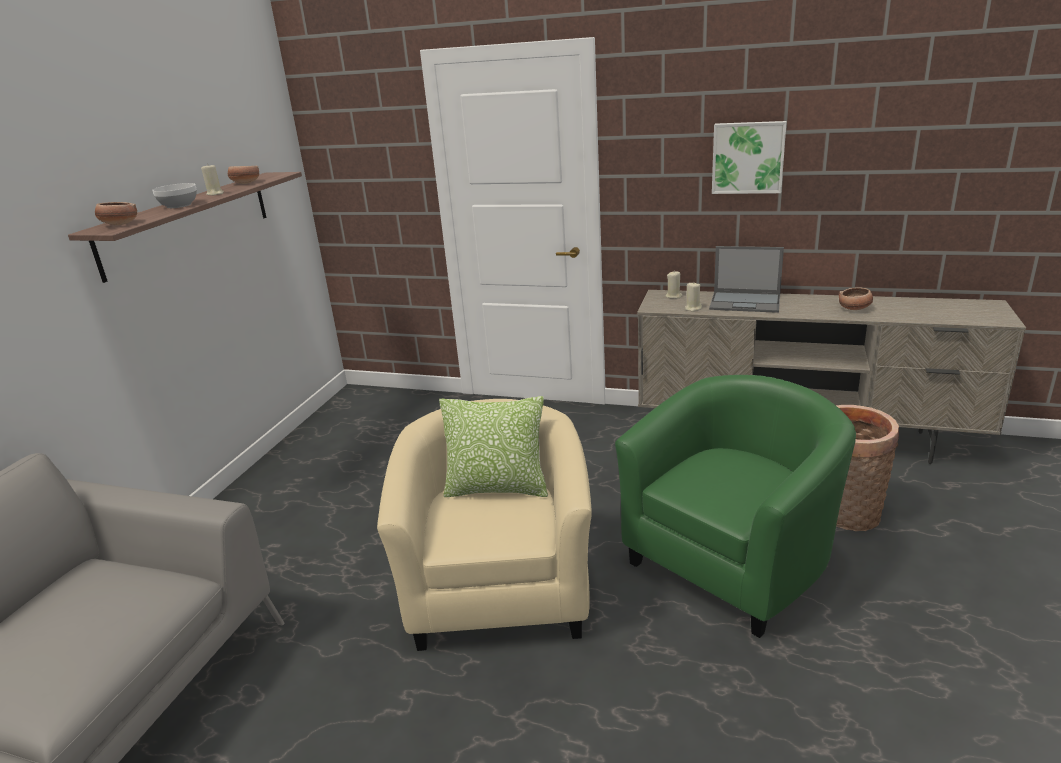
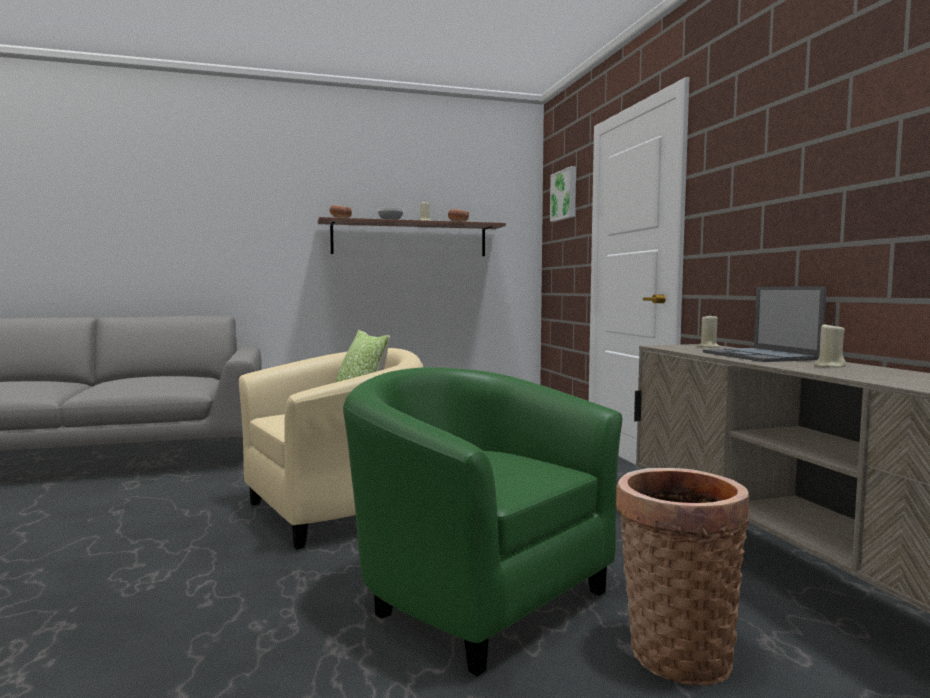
camera: 55 degrees right, 20 degrees down
(693, 308) = (691, 350): beige candle -> beige candle (829, 366)
(733, 561) = (475, 594): green armchair -> green armchair turned 150 degrees counterclockwise
(748, 157) = (805, 173): picture -> picture (565, 195)
(855, 308) = (878, 374): bowl -> none

